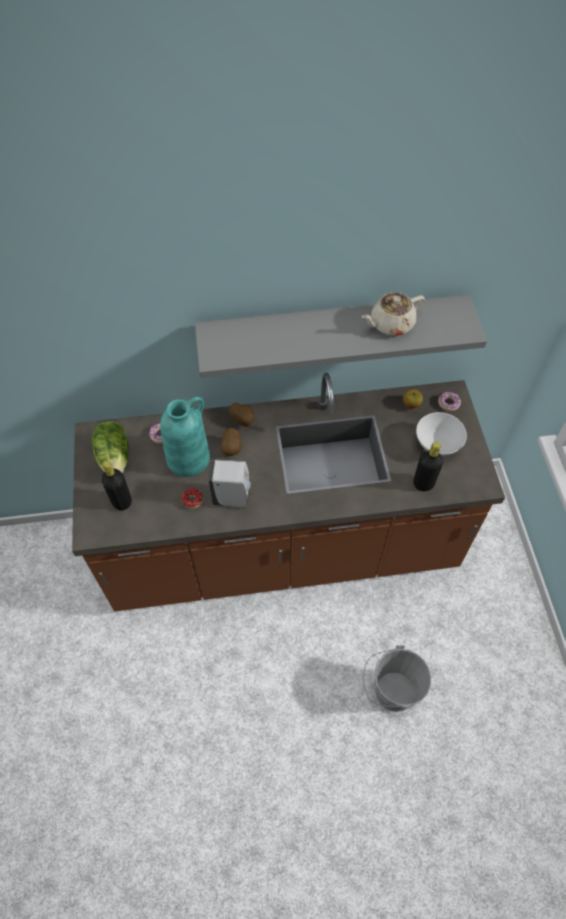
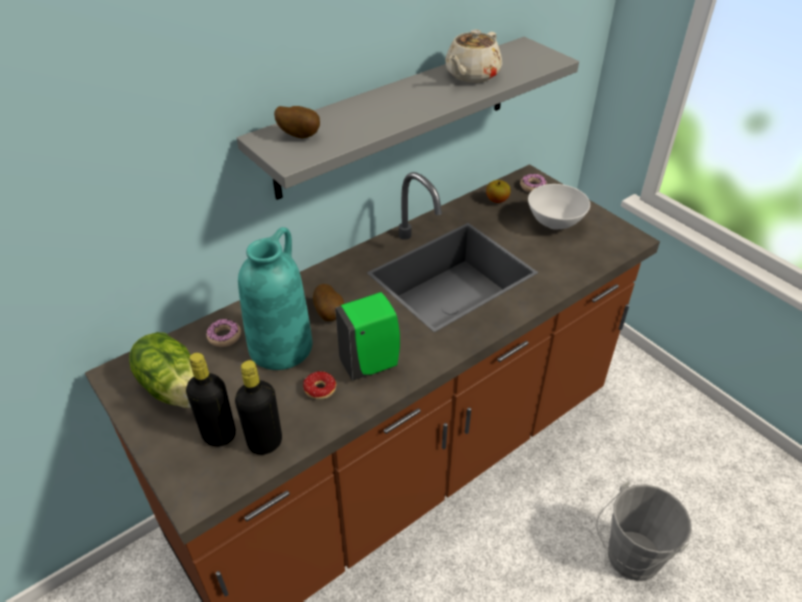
camera: 30 degrees left, 15 degrees down
(233, 497) = (371, 364): white soap dispenser -> green soap dispenser
(243, 420) = (321, 281): potato -> potato (300, 135)
(423, 483) = (573, 261): black bottle -> black bottle (265, 442)

